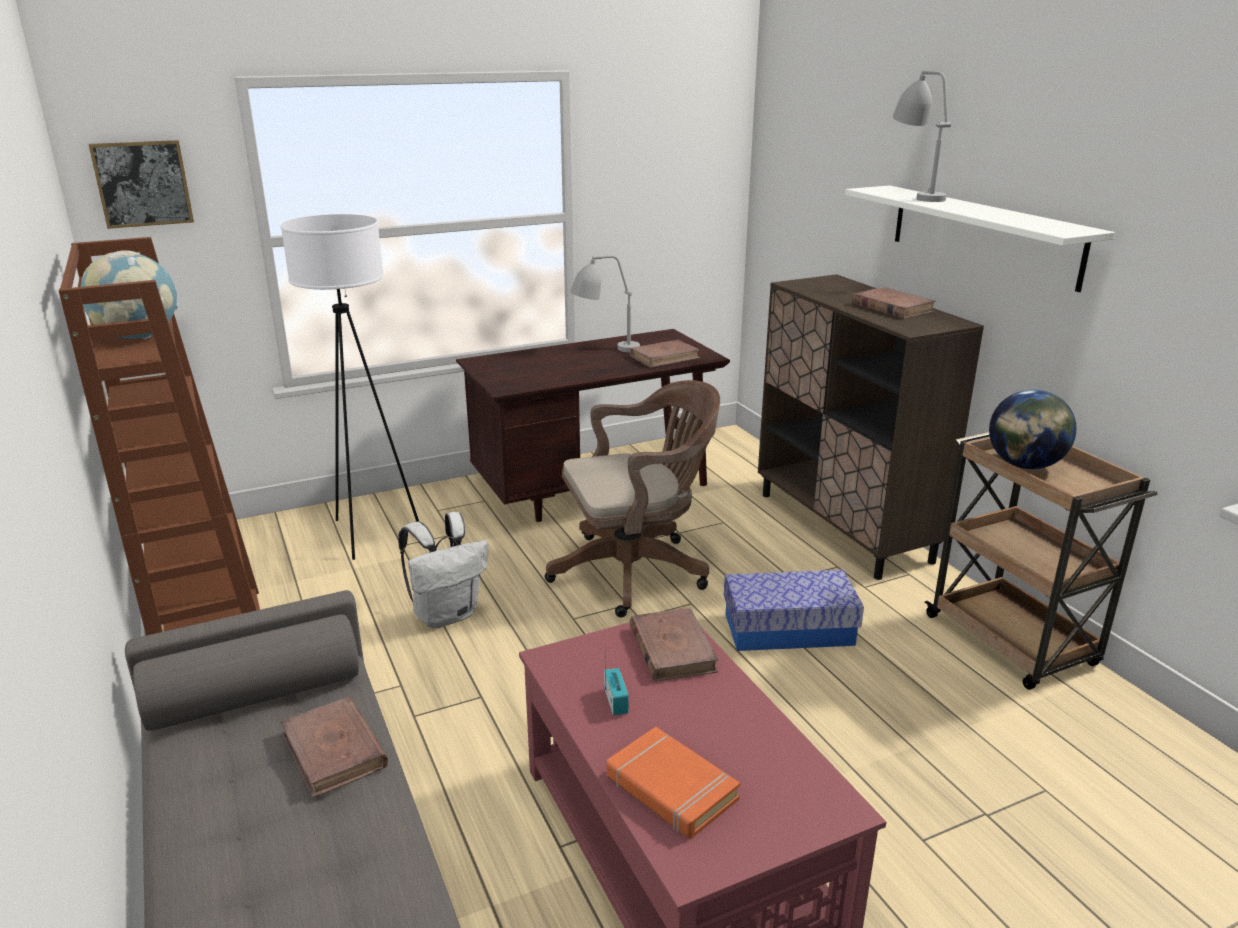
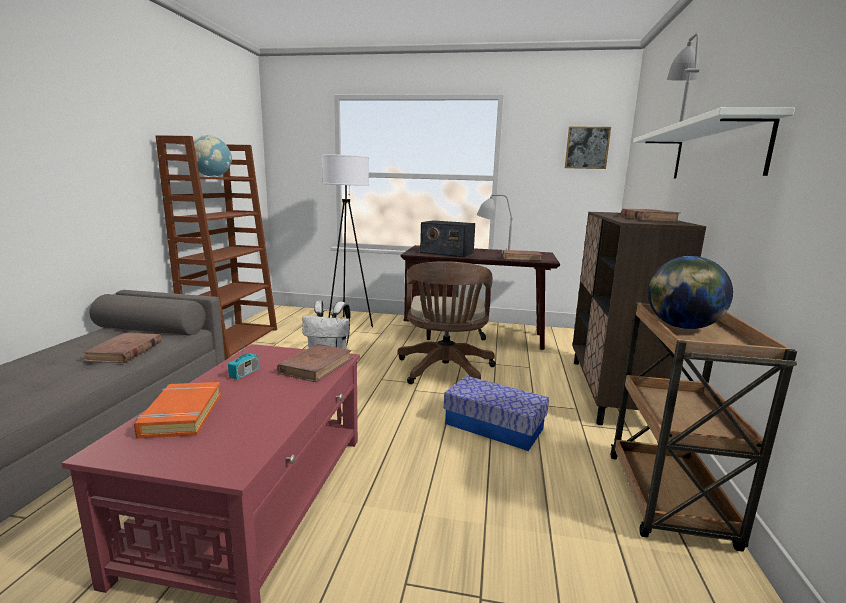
camera: 35 degrees right, 10 degrees down
(143, 184) = (292, 141): picture -> picture (587, 148)
(548, 372) = (446, 253): none -> radio
(636, 571) = (445, 371): brown office chair -> brown office chair turned 75 degrees clockwise

